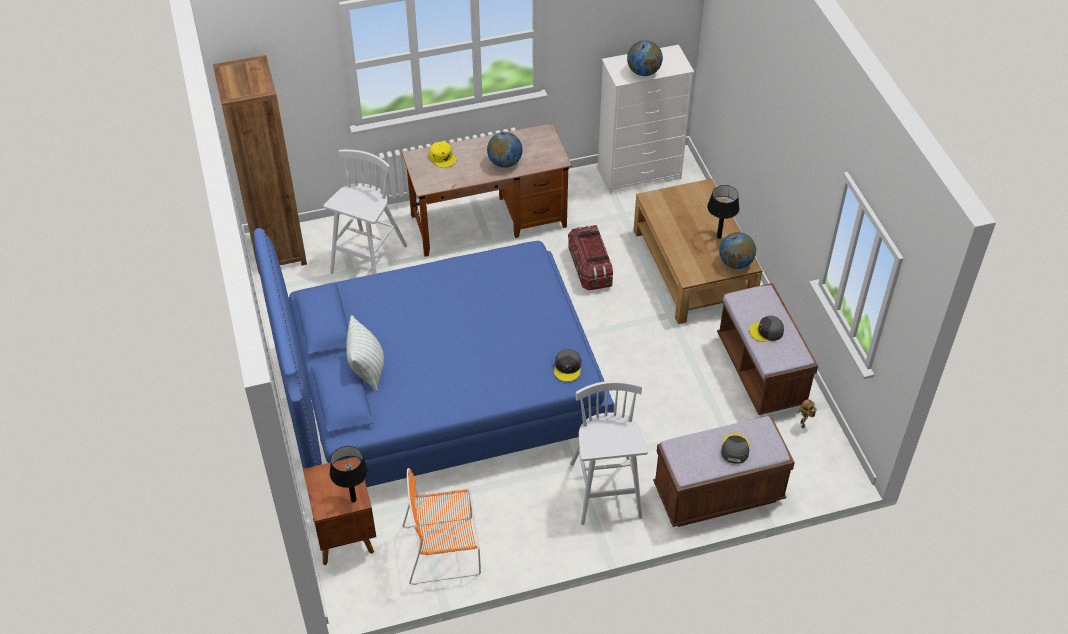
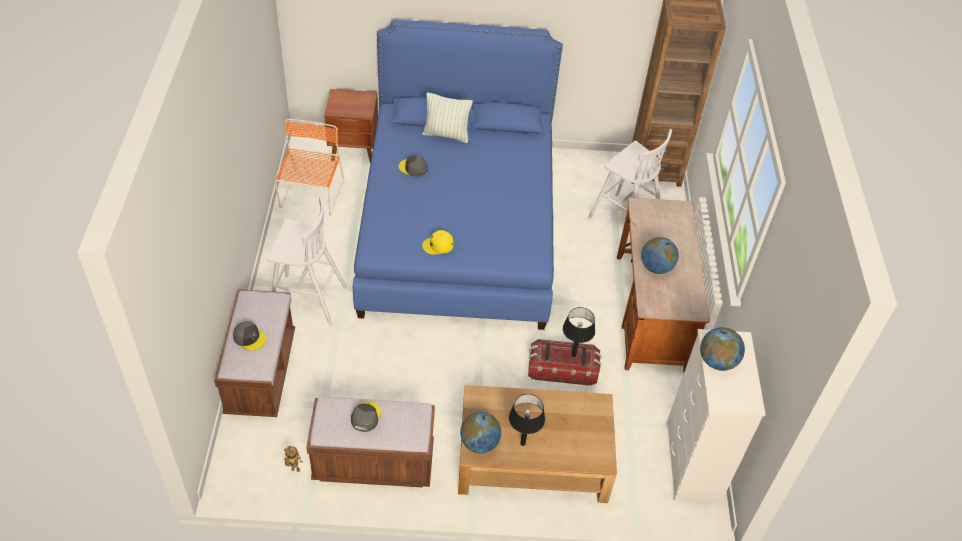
camera: 105 degrees right, 0 degrees up
(353, 500) = (336, 108): black table lamp -> black table lamp (573, 355)
(442, 157) = (676, 226): yellow cap -> yellow cap (438, 245)
(567, 367) = (387, 245): grey cap -> grey cap (413, 168)

